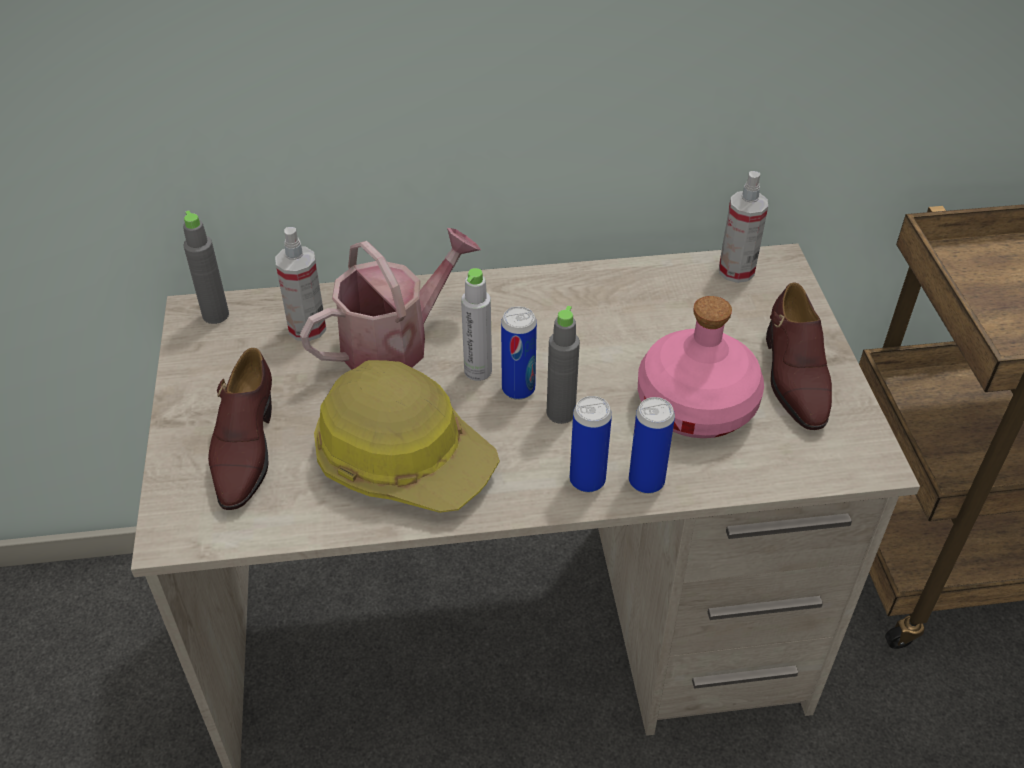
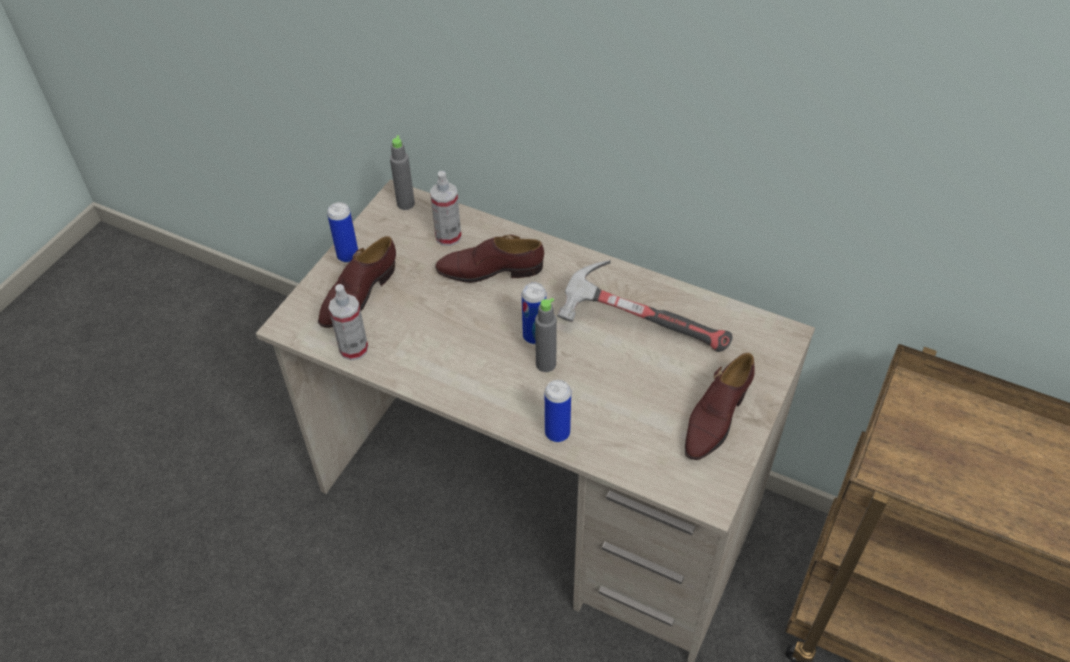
camera: 35 degrees right, 5 degrees up
(395, 342) = (490, 270): watering can -> brown shoe
(404, 458) = (435, 344): hard hat -> none
(478, 371) = (521, 312): grey bottle -> none
(587, 480) = (524, 413): can -> can (348, 255)
(625, 322) = (639, 325): none -> hammer
(697, 404) = (634, 402): pink bottle -> none
(736, 271) = (749, 326): spray bottle -> spray bottle (353, 349)

